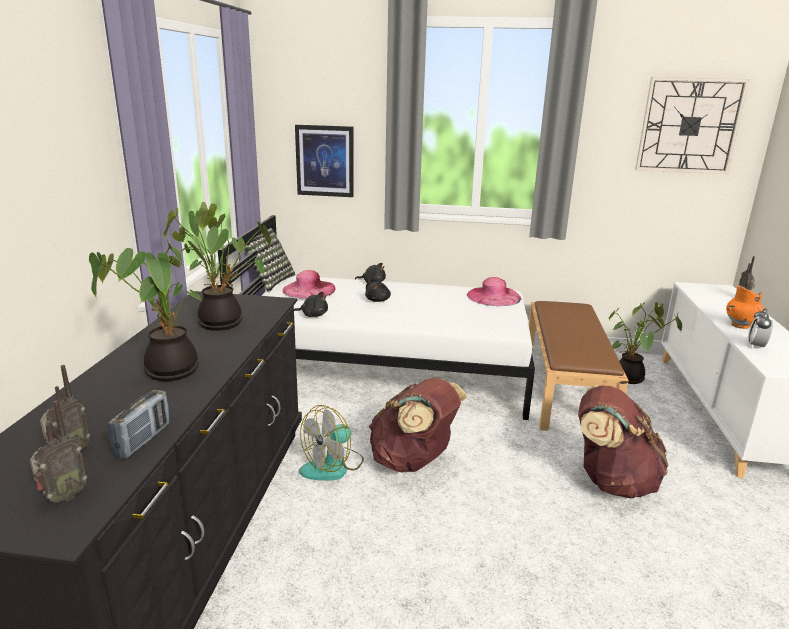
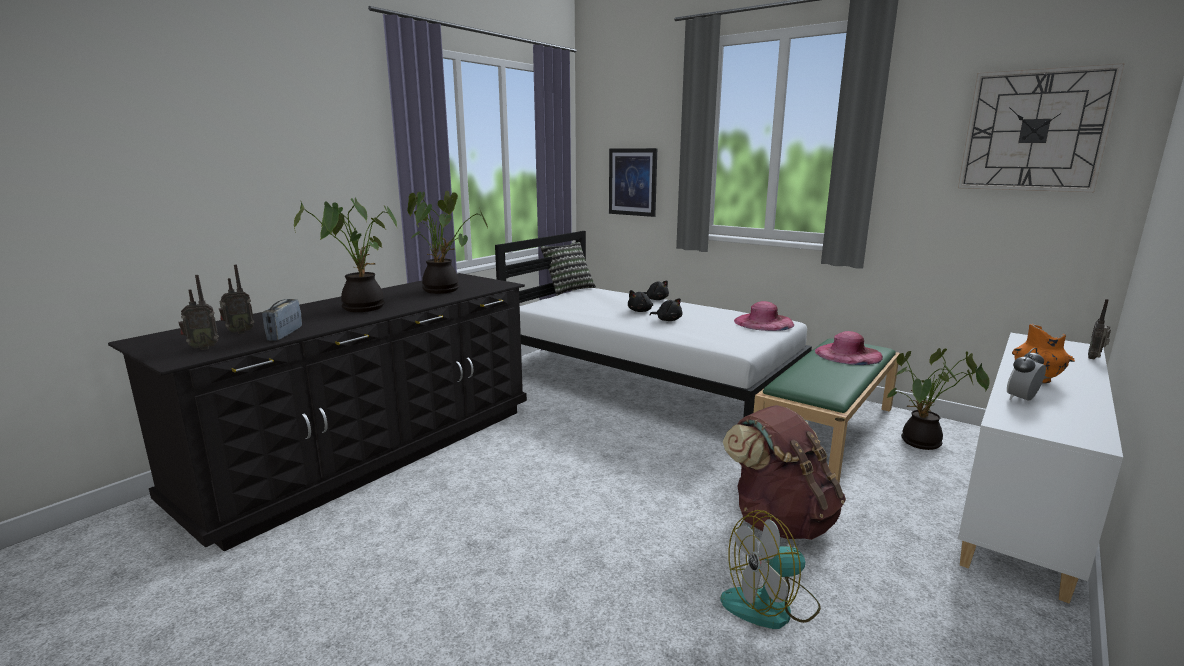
camera: 30 degrees right, 5 degrees down
(143, 440) = (285, 334): radio -> radio turned 135 degrees clockwise
(309, 289) = (590, 297): pink hat -> pink hat (848, 354)
(313, 315) = (569, 313): black plush toy -> black plush toy (667, 320)
(333, 466) = (522, 440): fan -> fan (771, 605)
(413, 461) = (592, 453): brown backpack -> none
(564, 385) = (826, 432): brown bench -> green bench

